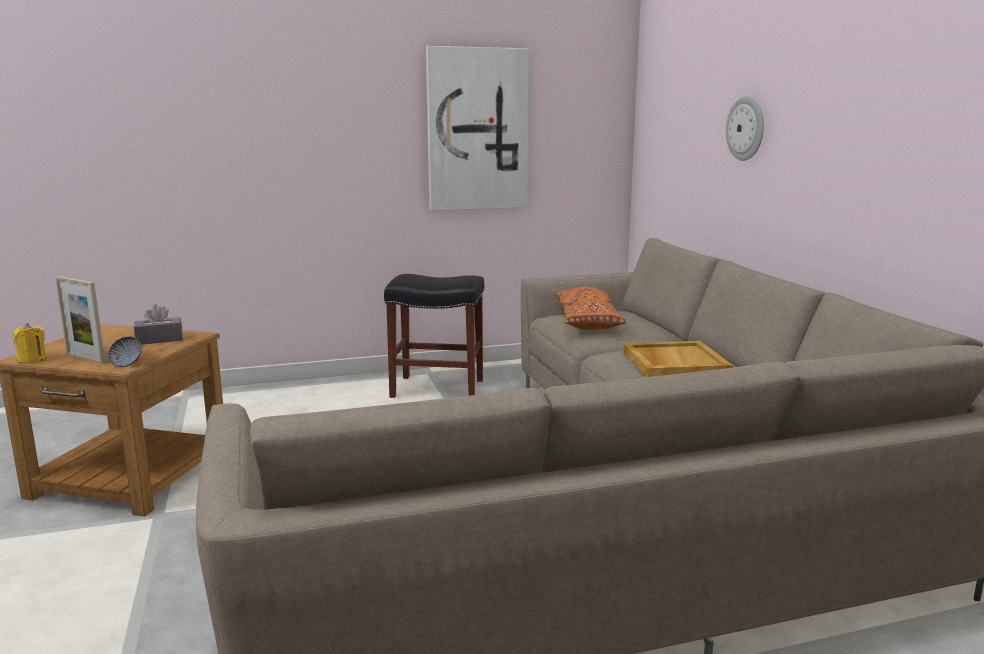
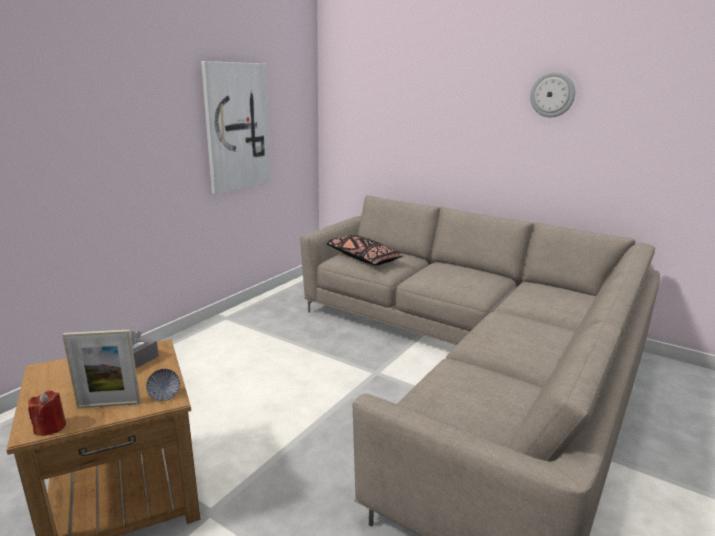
camera: 40 degrees left, 5 degrees up
(32, 359) = (50, 427): yellow candle -> red candle
(439, 388) = (252, 328): black stool -> none
(587, 321) = (362, 258): orange pillow -> black pillow
(674, 364) = (459, 277): beige tray -> none
(746, 128) = (437, 125): wall clock -> wall clock (552, 94)

